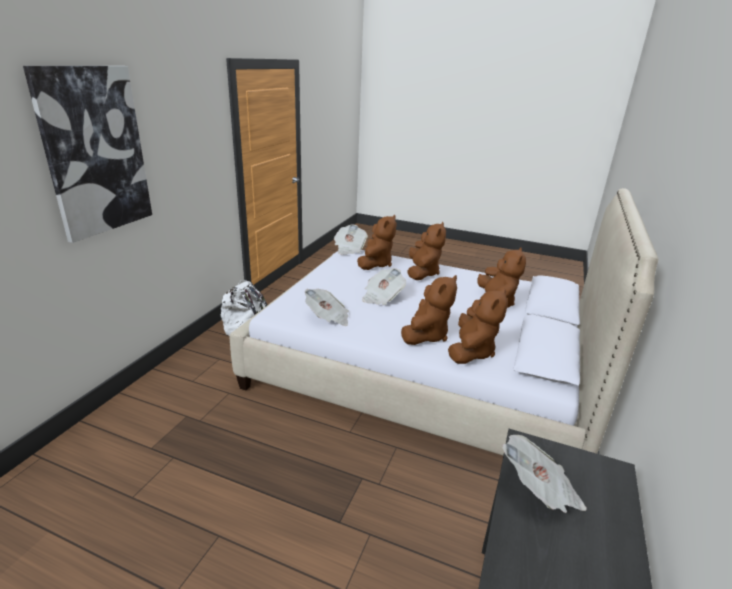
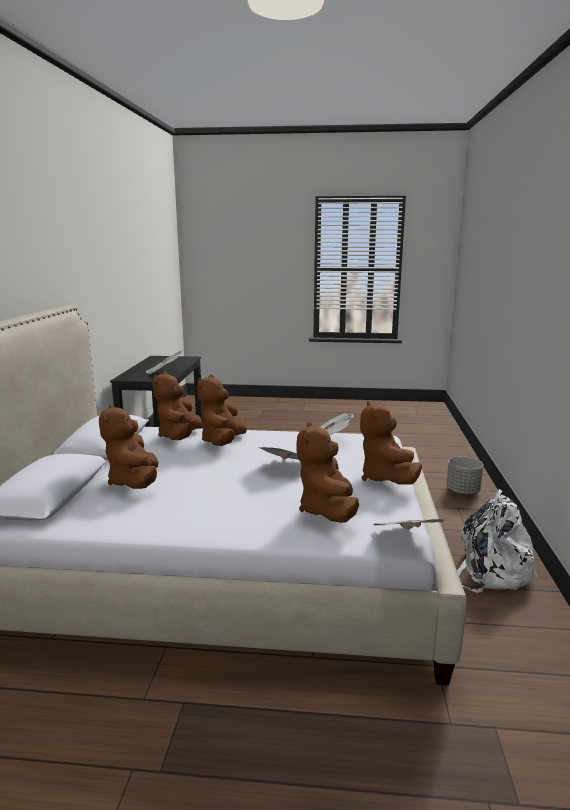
camera: 165 degrees right, 10 degrees down
(95, 152) = (534, 276): picture -> none
(153, 400) = (463, 491): none -> grey planter
(422, 273) = (242, 512): brown plush toy -> brown plush toy (385, 478)

